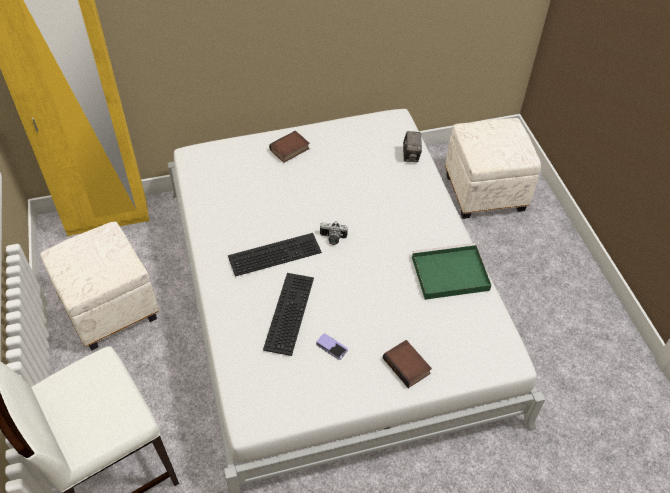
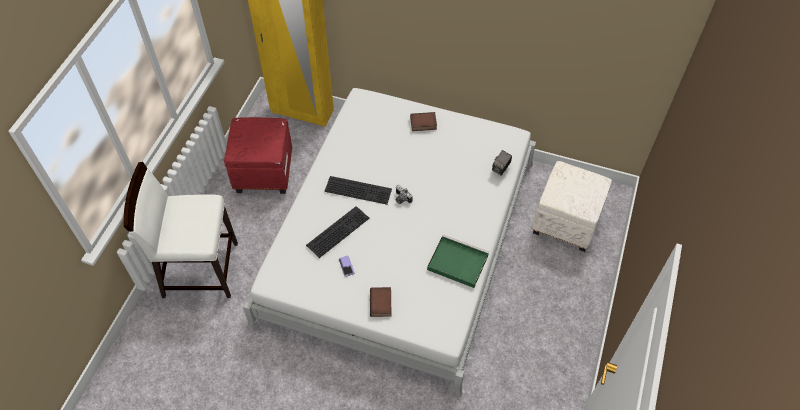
camera: 35 degrees right, 5 degrees up
(111, 309) = (264, 173): white ottoman -> red ottoman

